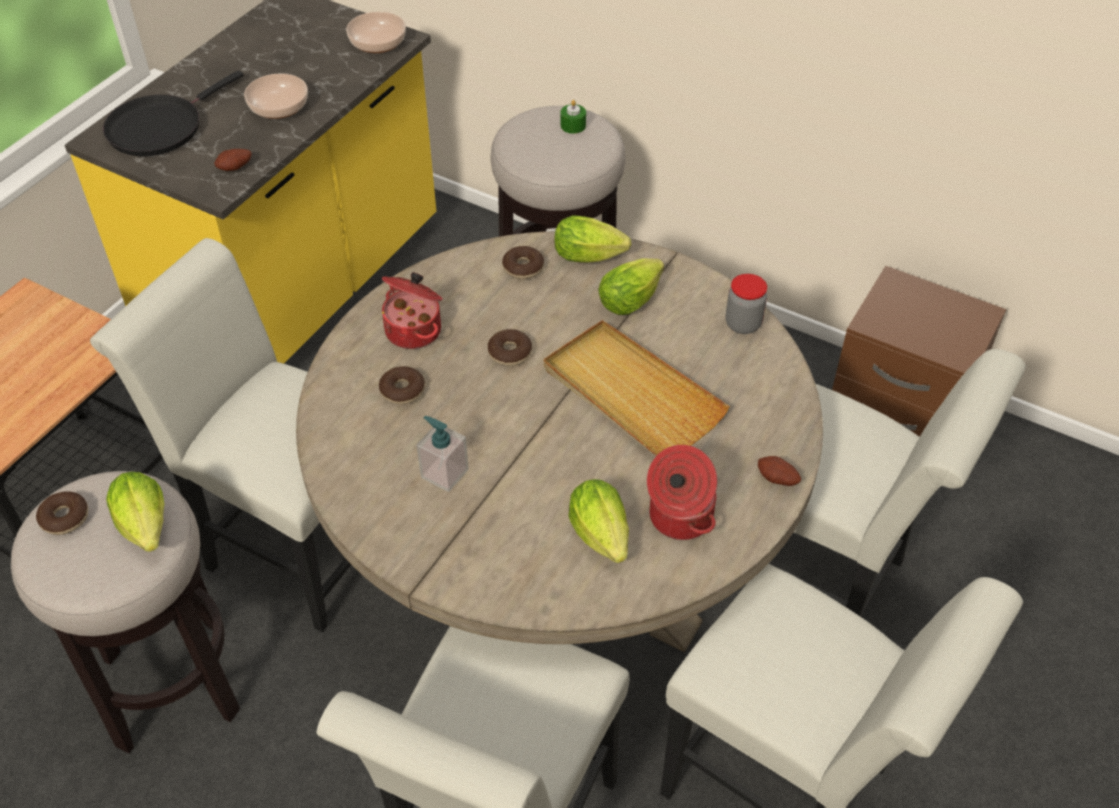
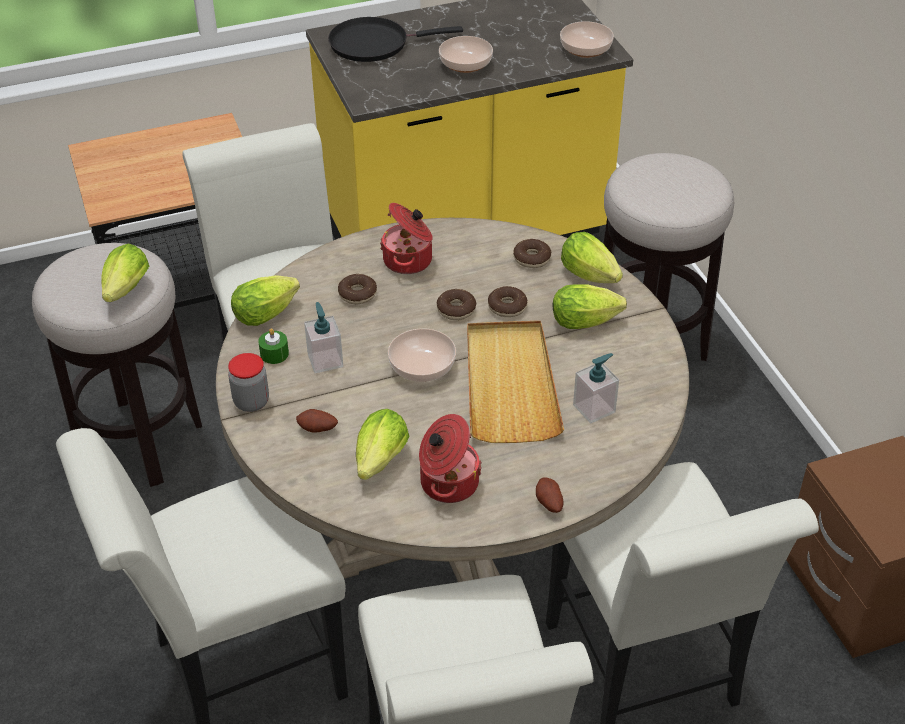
camera: 40 degrees right, 5 degrees down
(65, 518) = (91, 259): donut -> donut (507, 307)
(235, 168) = (392, 92): potato -> potato (317, 430)
(335, 460) = (269, 313): none -> lettuce
(538, 423) = (422, 365): none -> bowl
(573, 125) = (693, 179): green candle -> green candle (274, 354)
(720, 373) = (594, 408): none -> soap dispenser
(743, 324) = (654, 385): jar -> jar (251, 402)

